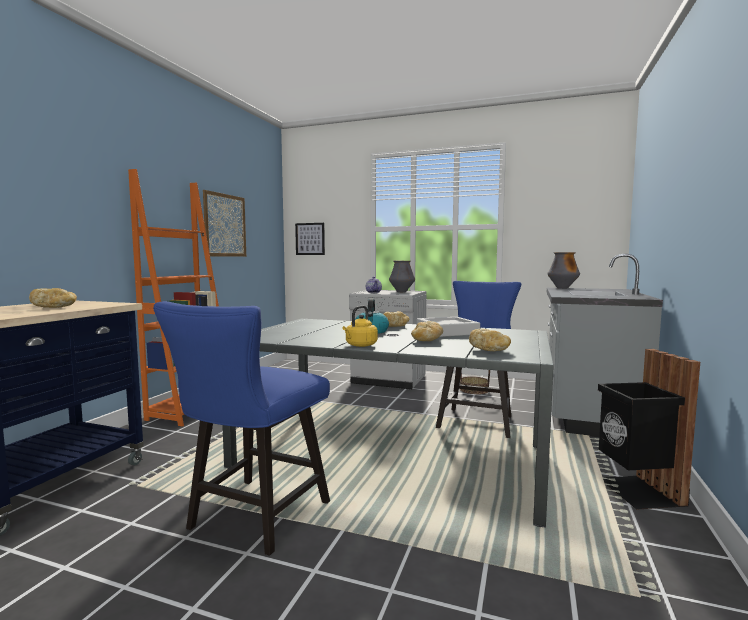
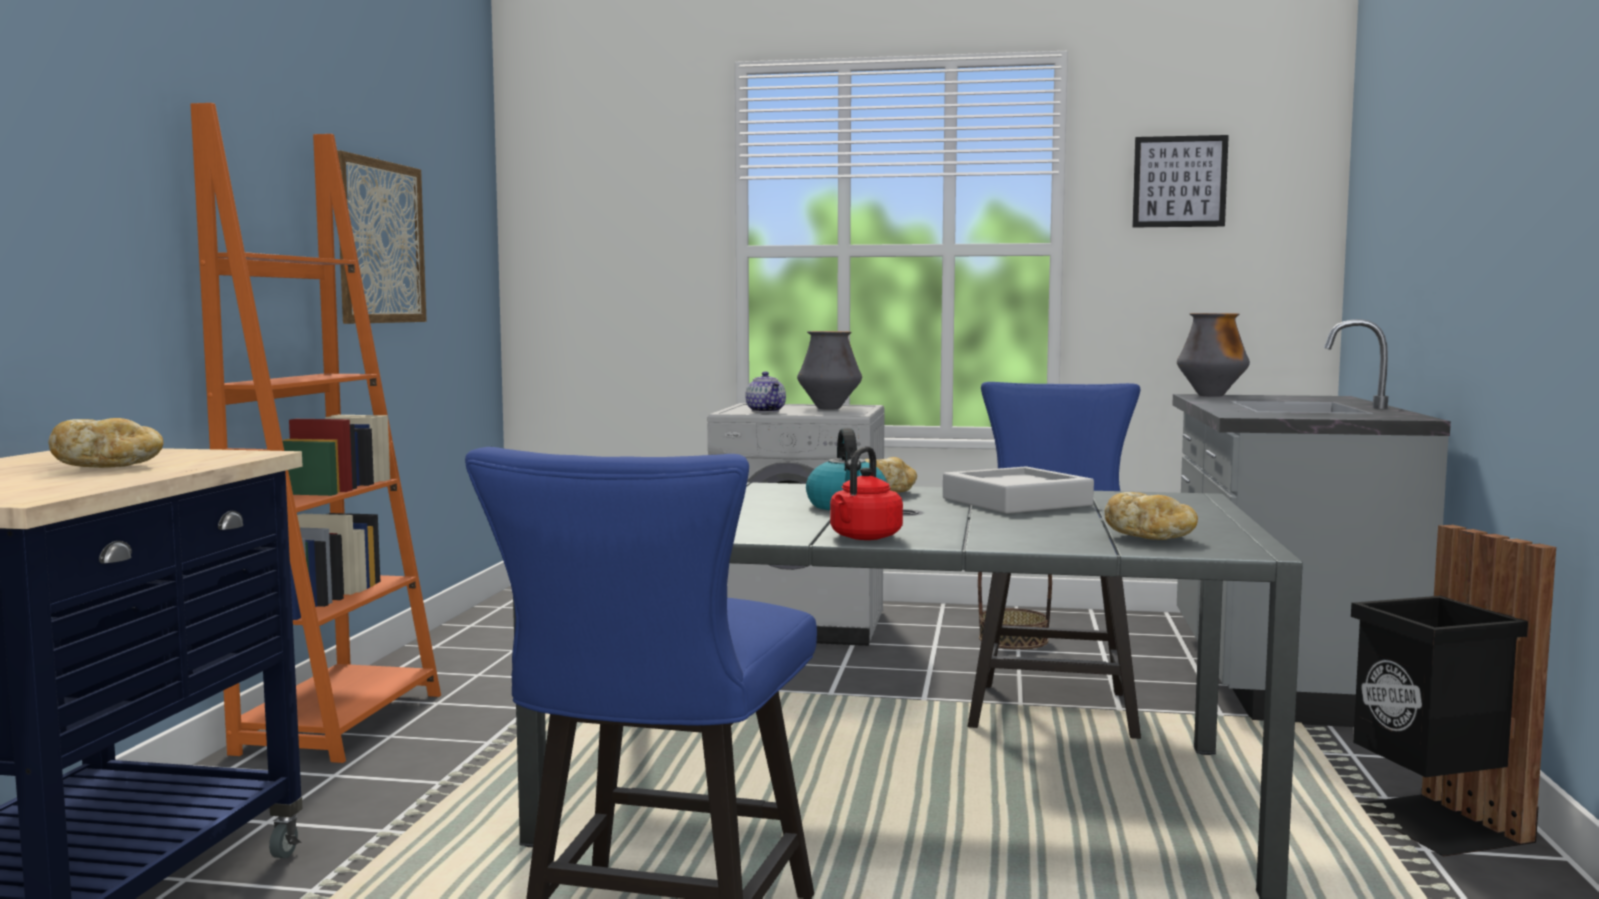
camera: 10 degrees left, 0 degrees up
(310, 239) = (573, 274): picture -> picture (1179, 181)
(360, 345) = (864, 537): yellow kettle -> red kettle
(426, 340) = (996, 522): bread -> none

